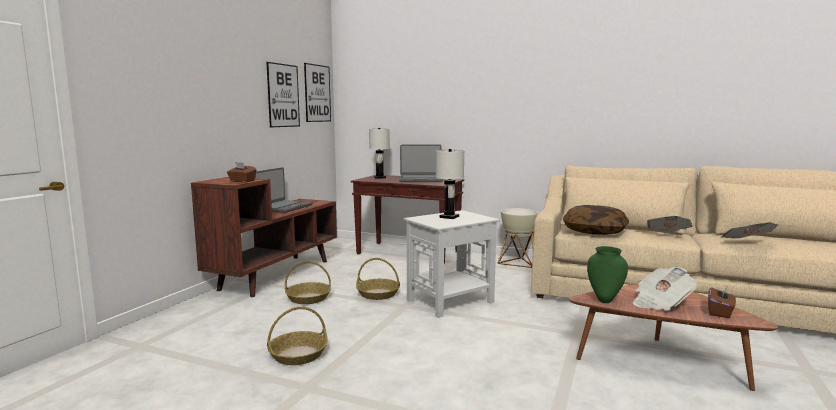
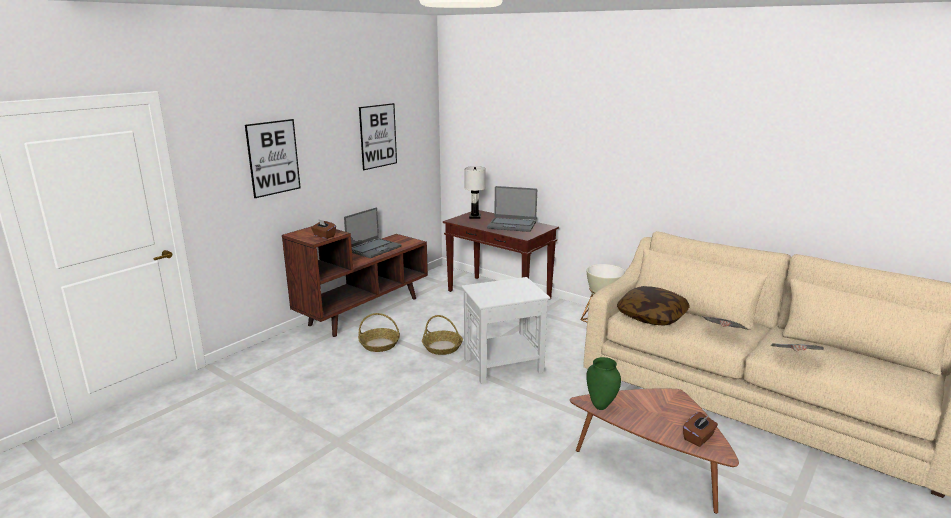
camera: 15 degrees right, 10 degrees up
(298, 354) = (345, 407): basket -> none
(317, 93) = (419, 125): picture -> picture (273, 158)
(449, 217) = (503, 288): white table lamp -> none
(660, 303) = (651, 417): newspaper -> none

